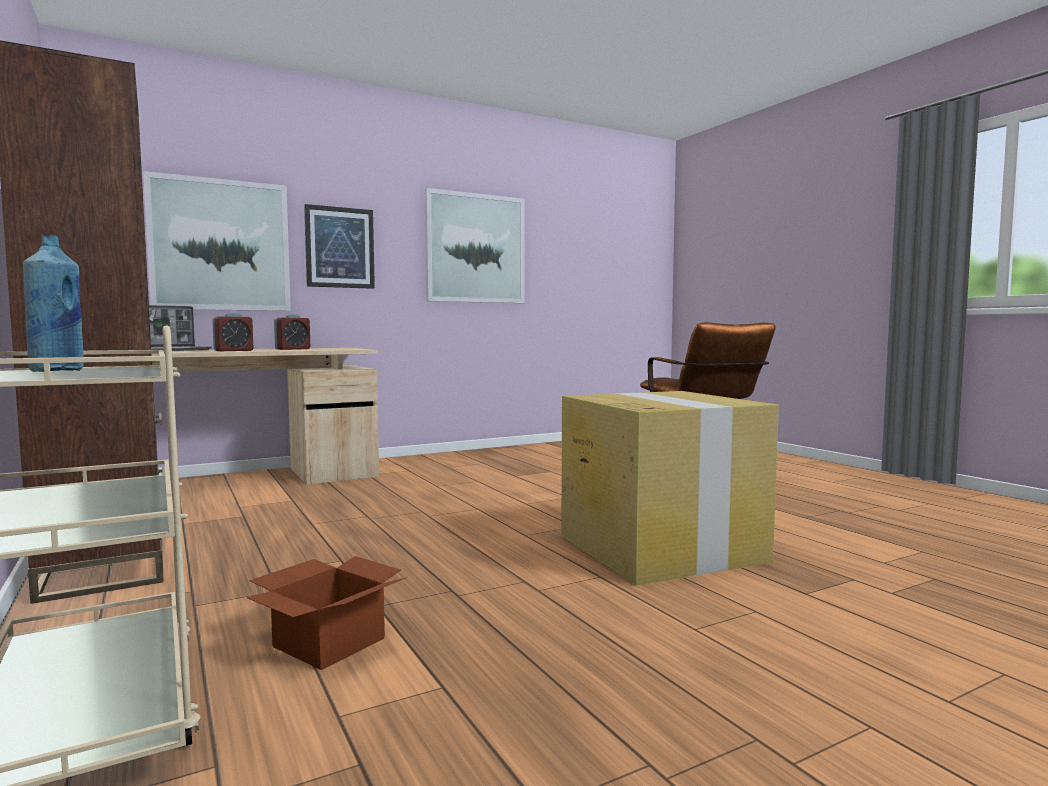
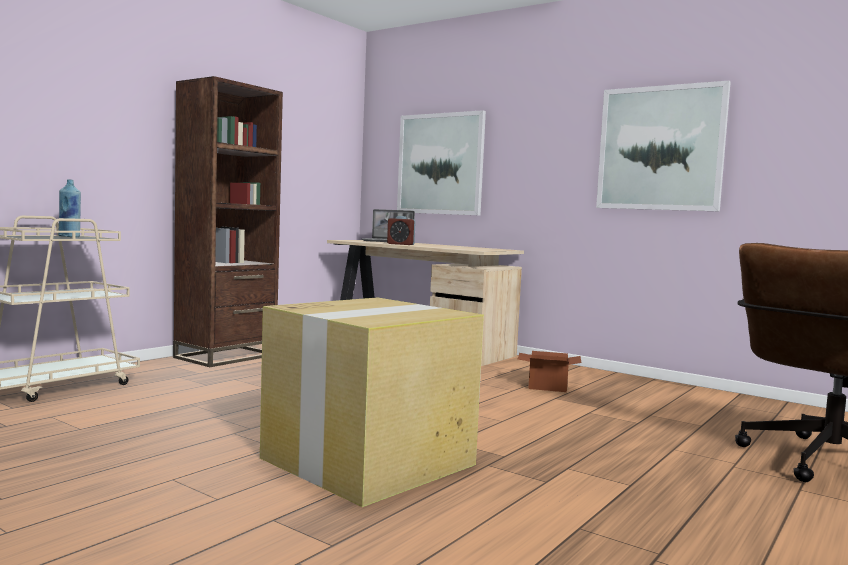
camera: 65 degrees right, 0 degrees up
(292, 349) = (451, 247): alarm clock -> none
(329, 641) = (136, 403): cardboard box -> cardboard box (548, 386)
(339, 247) = (522, 159): picture -> none

